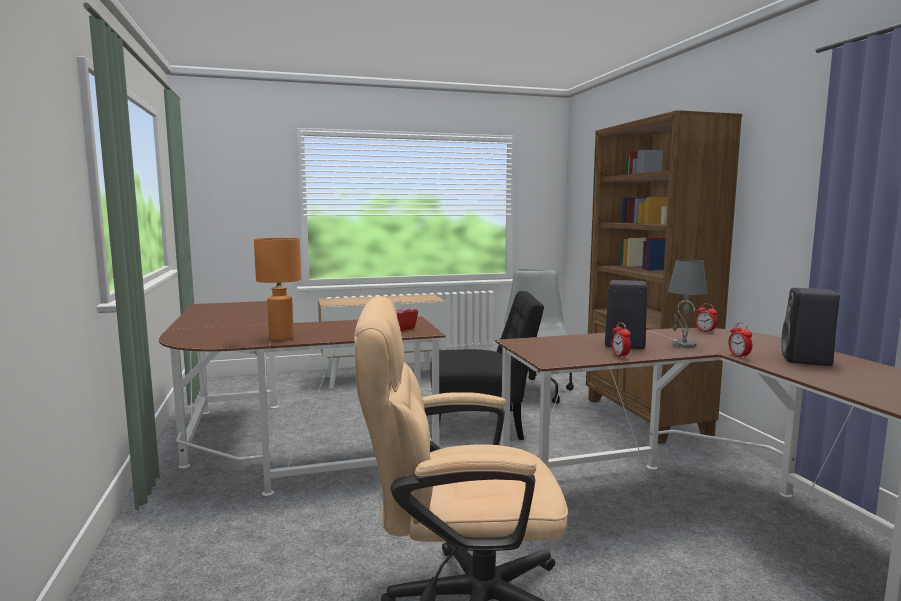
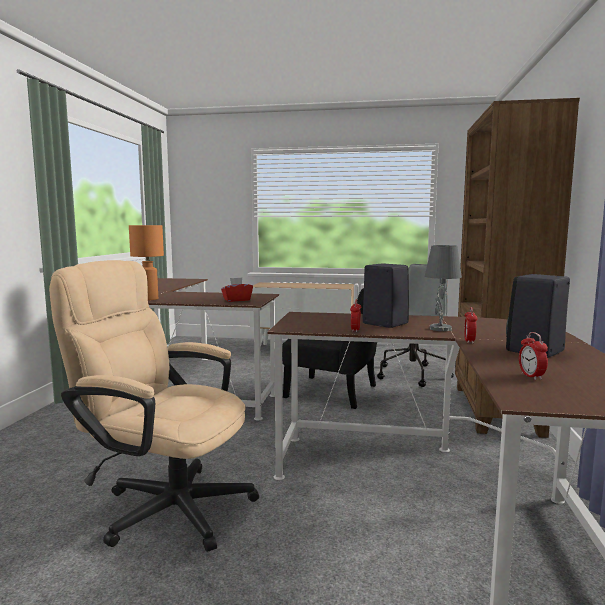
camera: 25 degrees right, 0 degrees up
(705, 331) = (496, 321): alarm clock -> alarm clock (531, 376)

